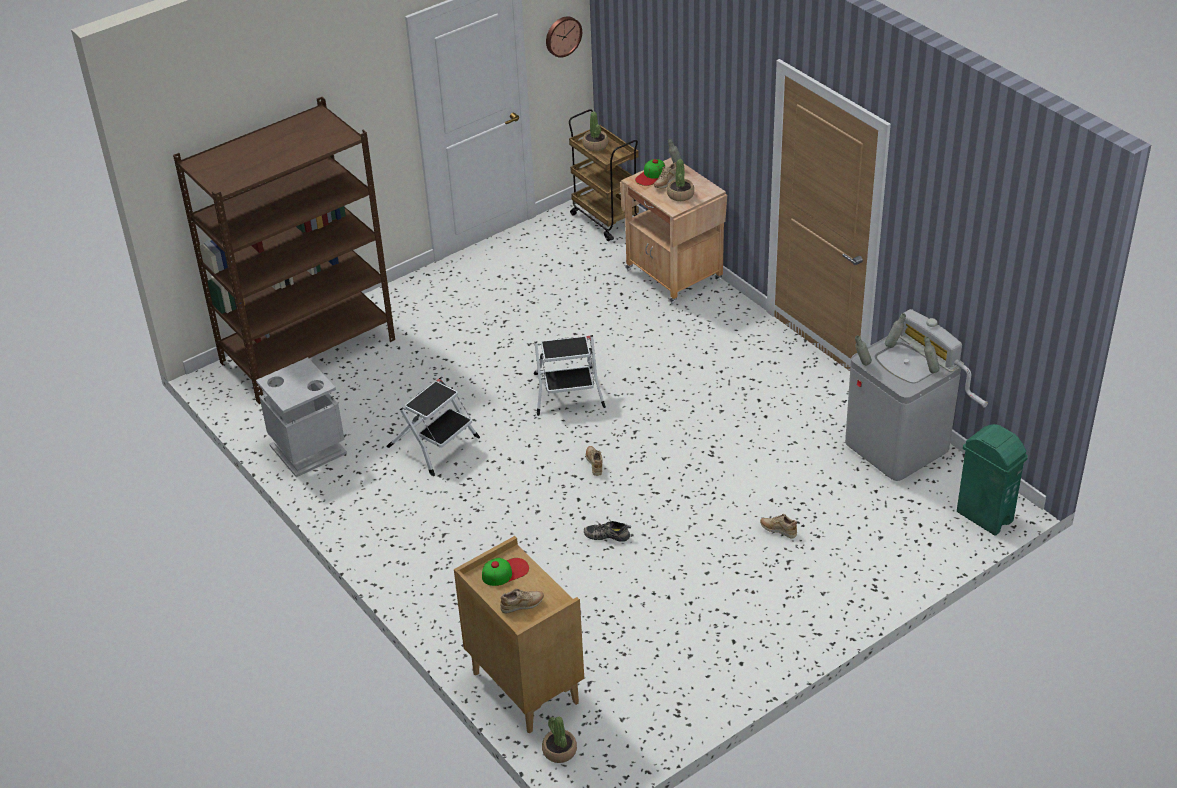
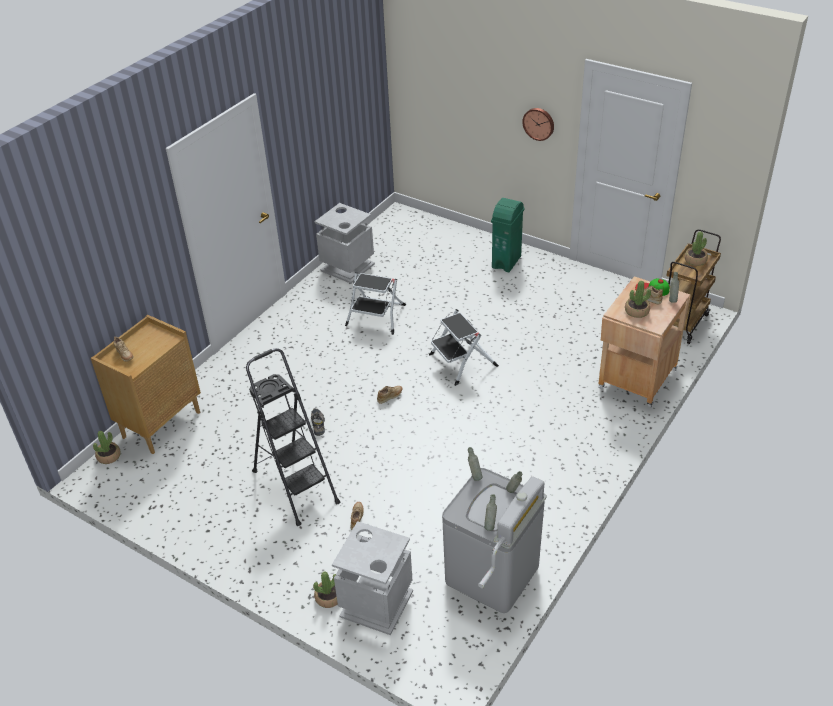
camera: 70 degrees right, 0 degrees up
(308, 351) = (441, 237): brown bookcase -> none
(505, 572) = (156, 339): cap -> none
(562, 36) = (720, 161): wall clock -> wall clock (539, 123)
(701, 573) = (294, 485): none -> step ladder
(881, 574) = (328, 597): none -> potted plant
(903, 539) = (377, 604): none -> grey trash can
(984, 516) = (429, 659): green trash can -> green trash can (506, 262)

